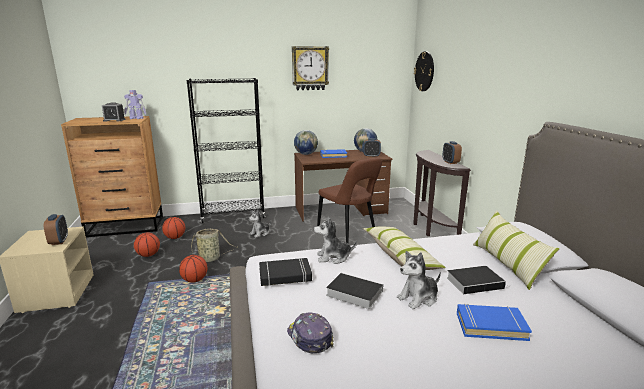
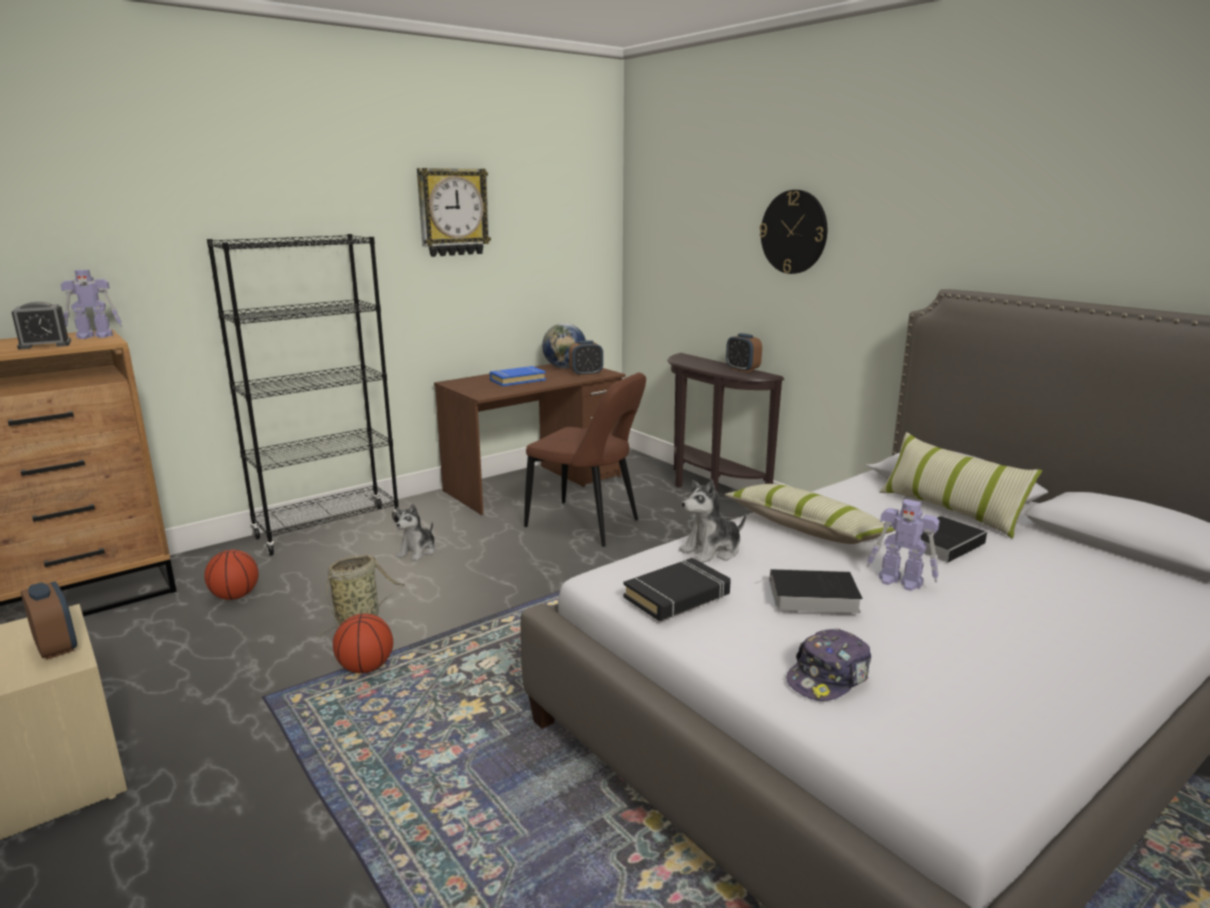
camera: 25 degrees left, 0 degrees up
(148, 255) = (205, 644): basketball -> none
(306, 154) = (462, 383): globe -> none
(309, 338) = (829, 677): cap -> cap turned 75 degrees counterclockwise
(418, 298) = (901, 582): plush toy -> toy robot
(424, 71) = (655, 215): wall clock -> wall clock (794, 232)
(490, 326) = (1024, 595): blue book -> none

